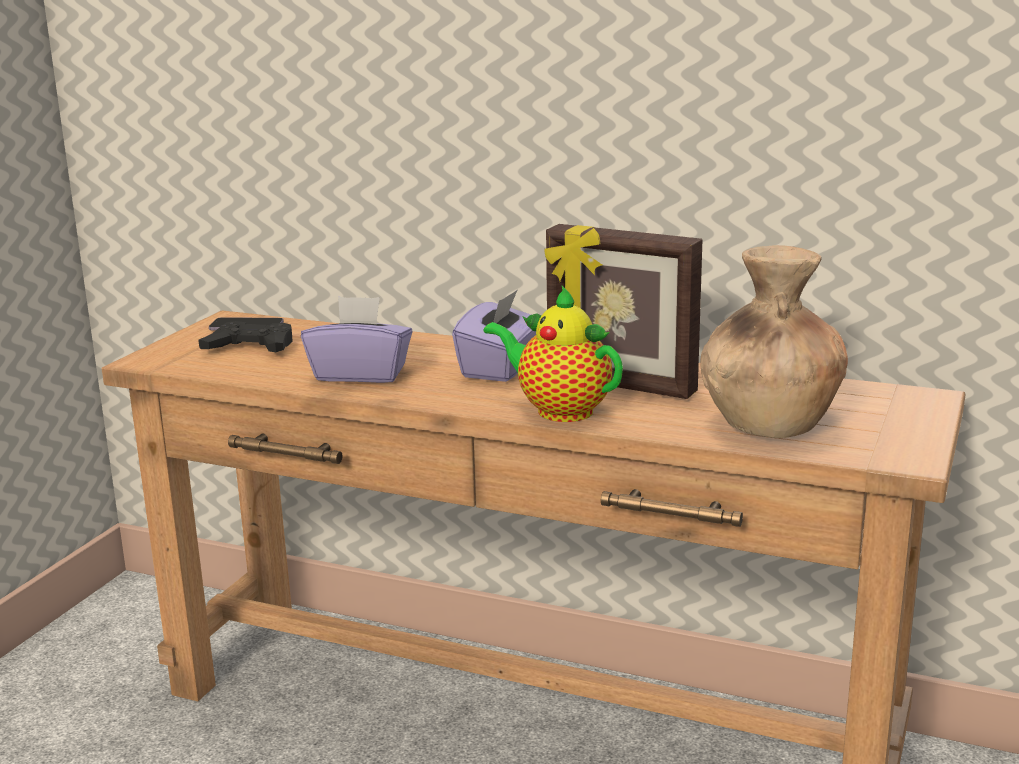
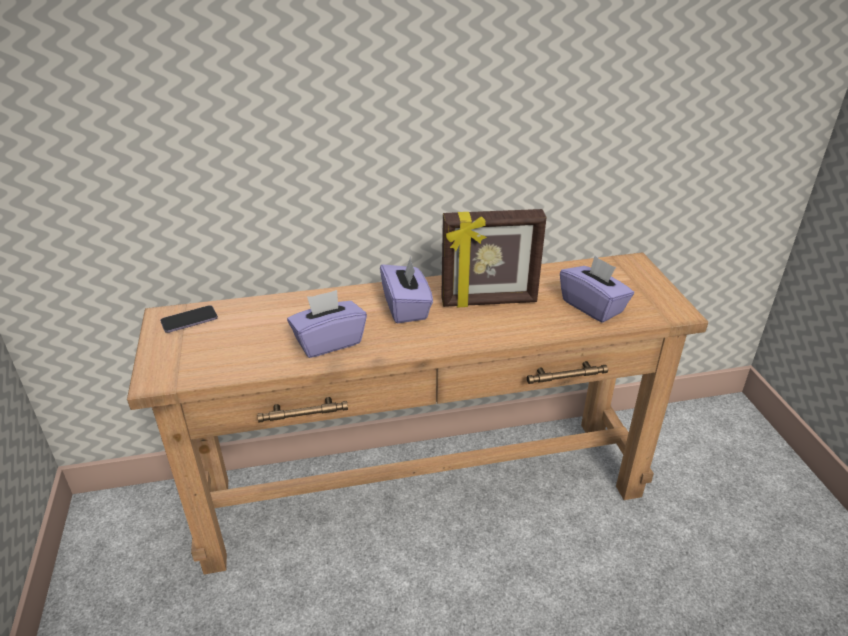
camera: 35 degrees left, 15 degrees up
(250, 347) = (219, 340): black game controller -> none
(559, 410) = (482, 334): teapot -> none
(769, 423) = (593, 306): brown vase -> purple tissue box

